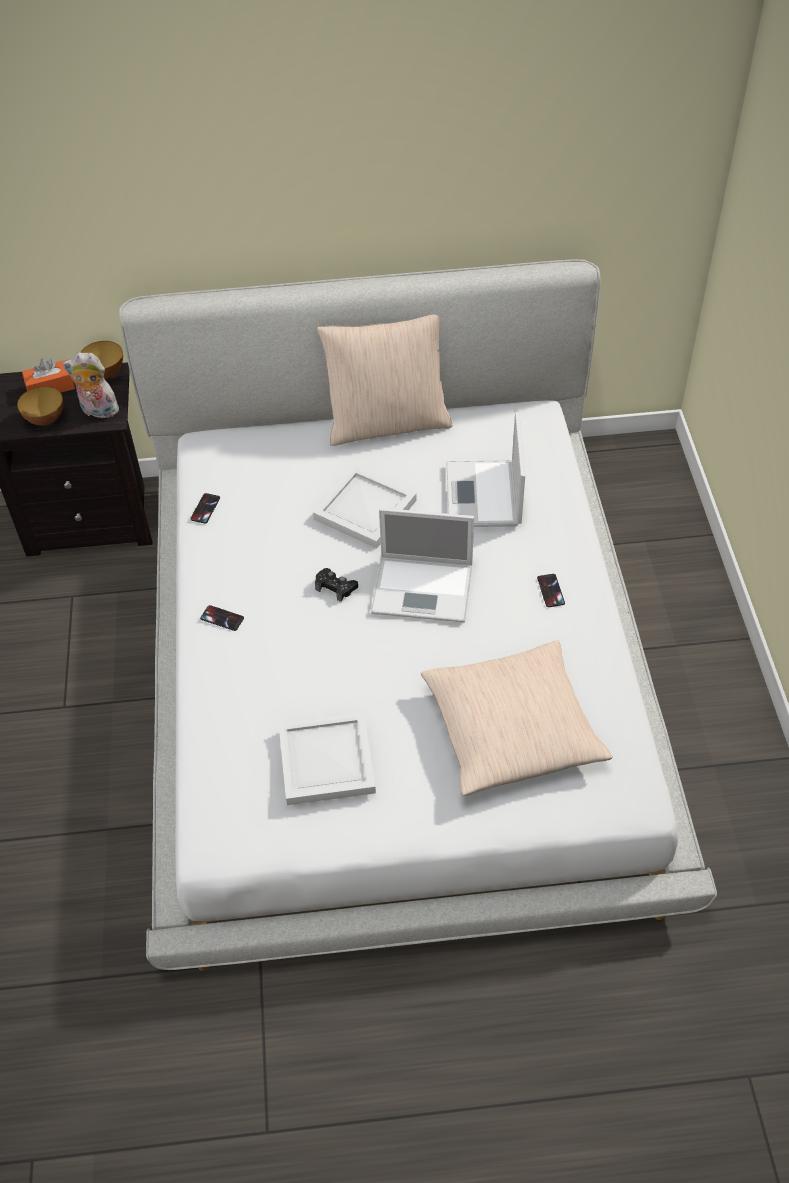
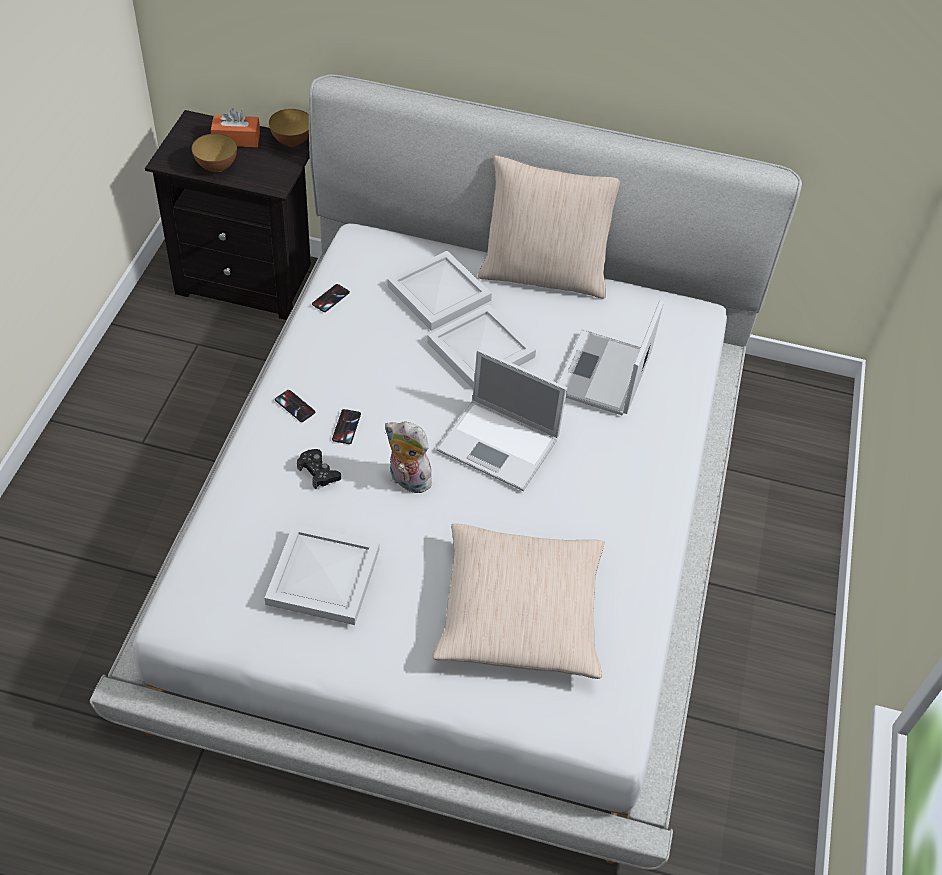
camera: 15 degrees right, 0 degrees up
(98, 411) = (267, 174): plush toy -> plush toy (407, 480)
(301, 471) = (437, 293): none -> white tray
(335, 587) = (415, 414): black game controller -> black game controller (318, 472)
(550, 591) = (625, 490): phone -> phone (346, 427)

